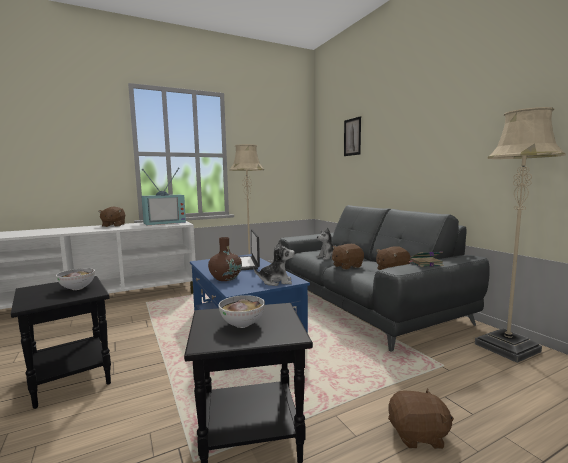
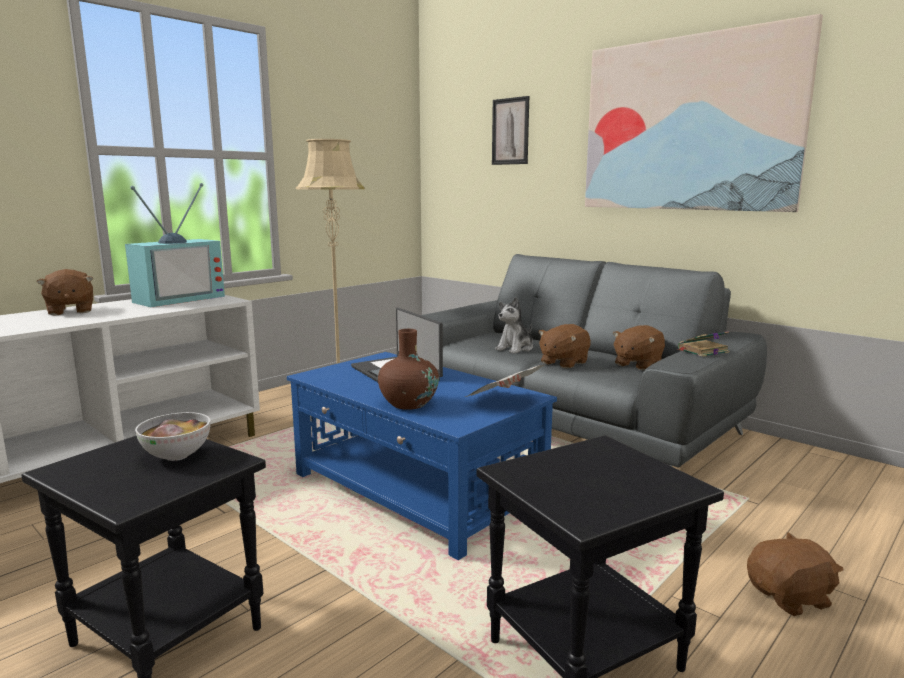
camera: 20 degrees left, 5 degrees up
(243, 324) = (593, 480): bowl -> none
(276, 282) = (503, 401): plush toy -> newspaper
(442, 123) = (688, 124): none -> picture
(507, 348) = (801, 461): beige floor lamp -> none

